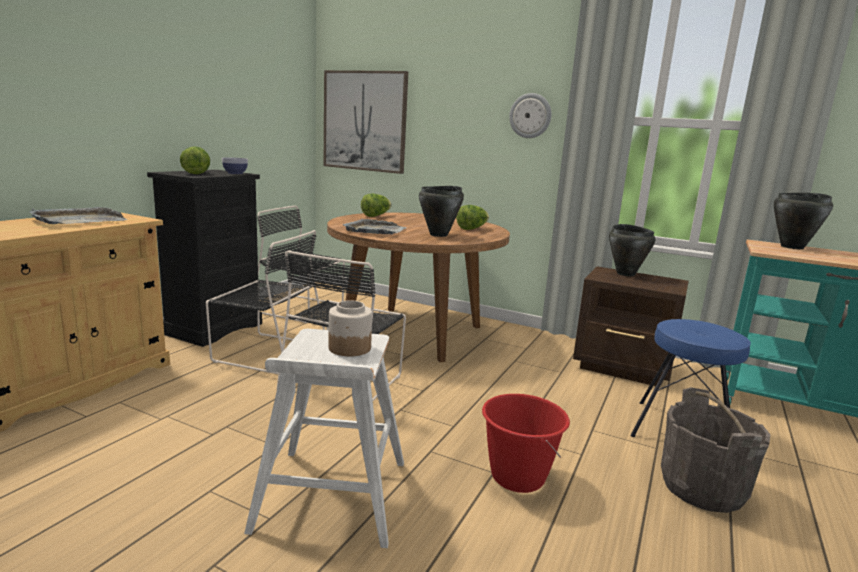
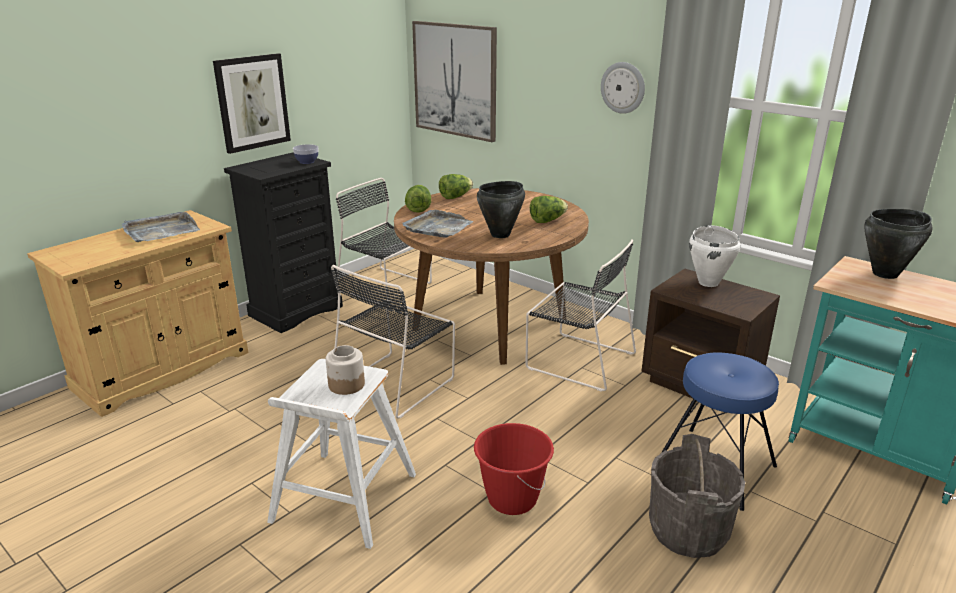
camera: 15 degrees right, 10 degrees up
(179, 112) = (252, 102): none -> picture
(196, 173) = (268, 166): lettuce -> lettuce (418, 209)
(268, 352) = (337, 343): black chair -> black chair (577, 360)
(626, 274) = (708, 283): black cooking pot -> white cooking pot

